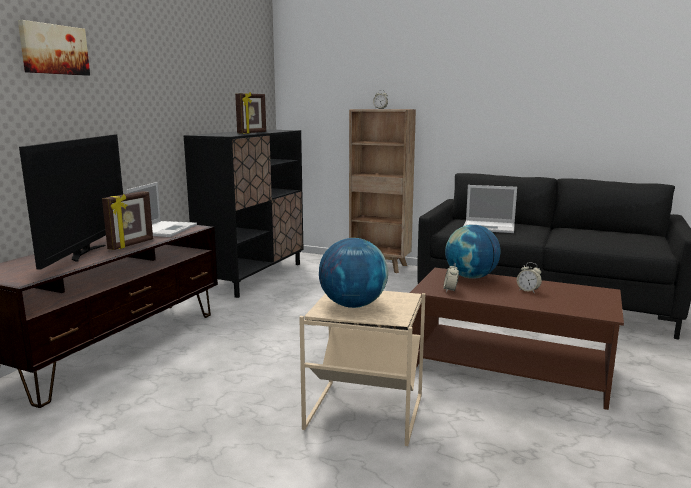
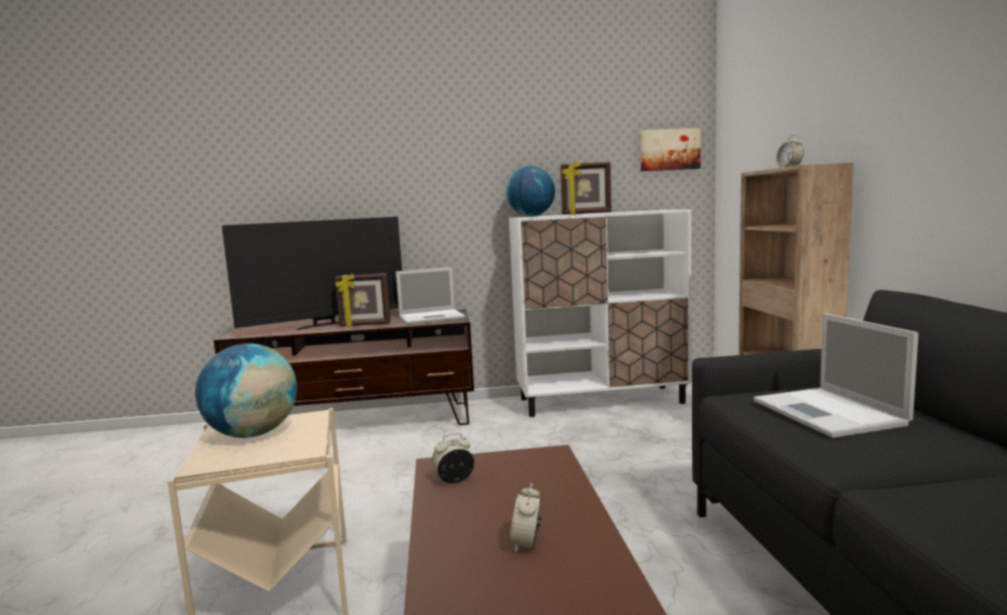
camera: 60 degrees right, 5 degrees down
(53, 49) = (348, 141): picture -> picture (669, 150)
(253, 276) = (601, 401): black cabinet -> white cabinet
(471, 277) = (548, 479): globe -> globe (531, 216)

